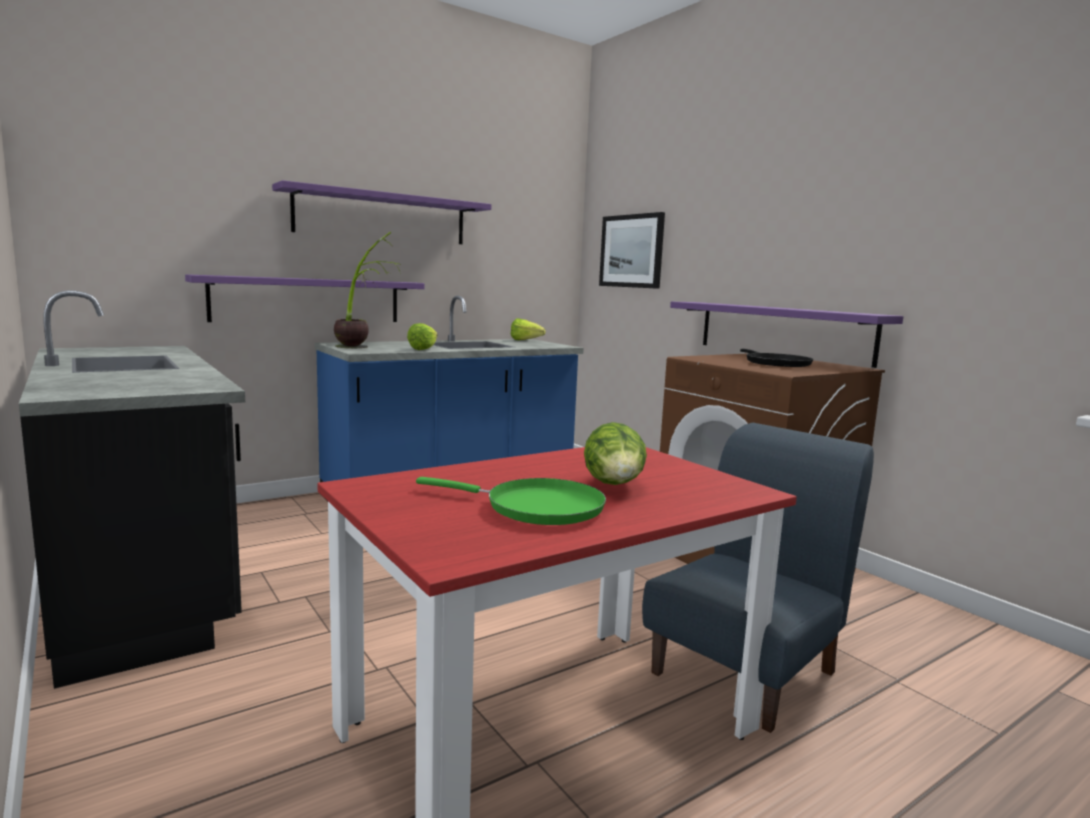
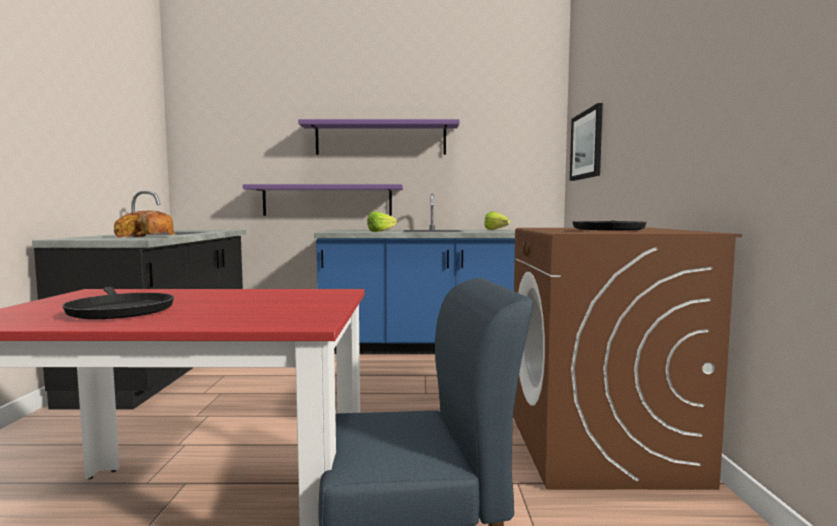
camera: 35 degrees right, 5 degrees down
(169, 379) = (145, 236): none -> bread
(362, 348) = (340, 231): potted plant -> none
(536, 507) = (120, 310): green frying pan -> black frying pan
(614, 486) = (221, 308): lettuce -> none
(782, 331) = (669, 202): purple shelf -> none

